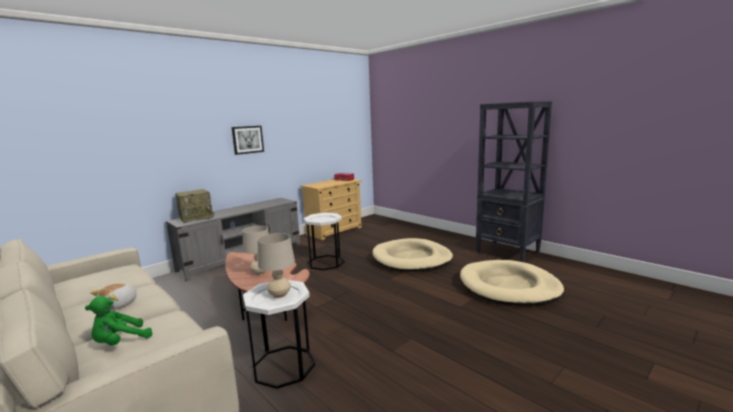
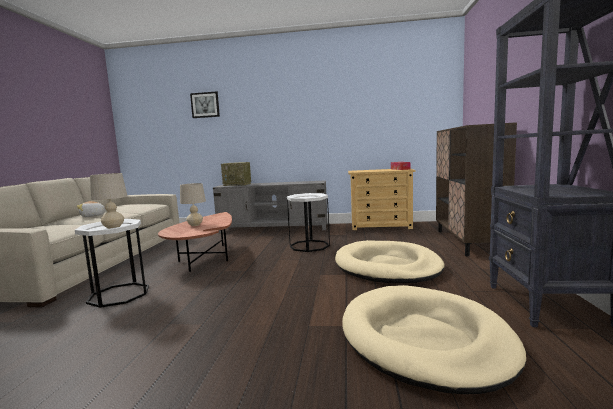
camera: 50 degrees right, 5 degrees down
(120, 342) = (38, 228): green plush toy -> none
(247, 139) = (295, 121): picture -> picture (205, 105)
(413, 229) = (468, 242): none -> brown cabinet

